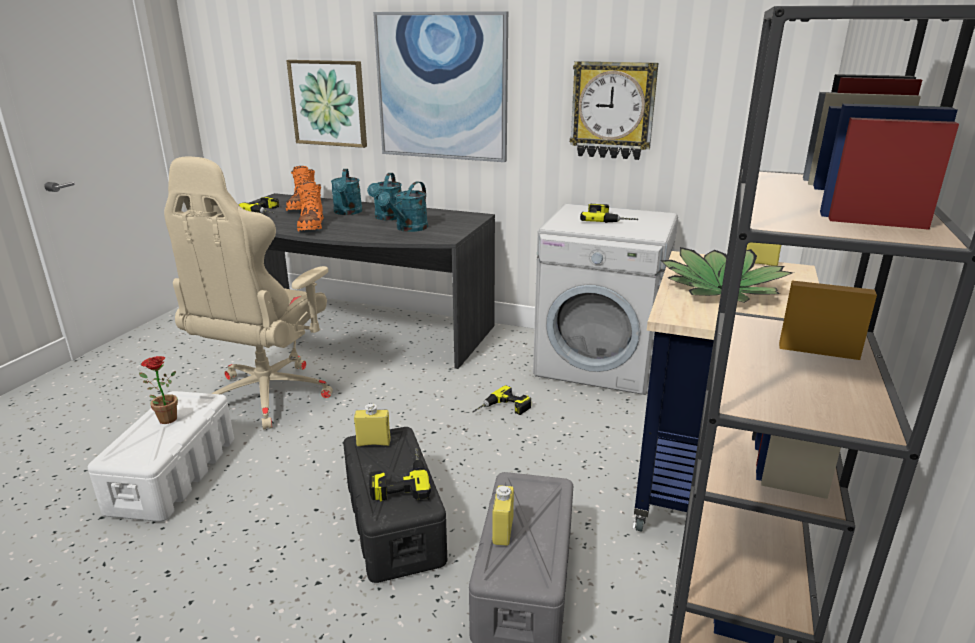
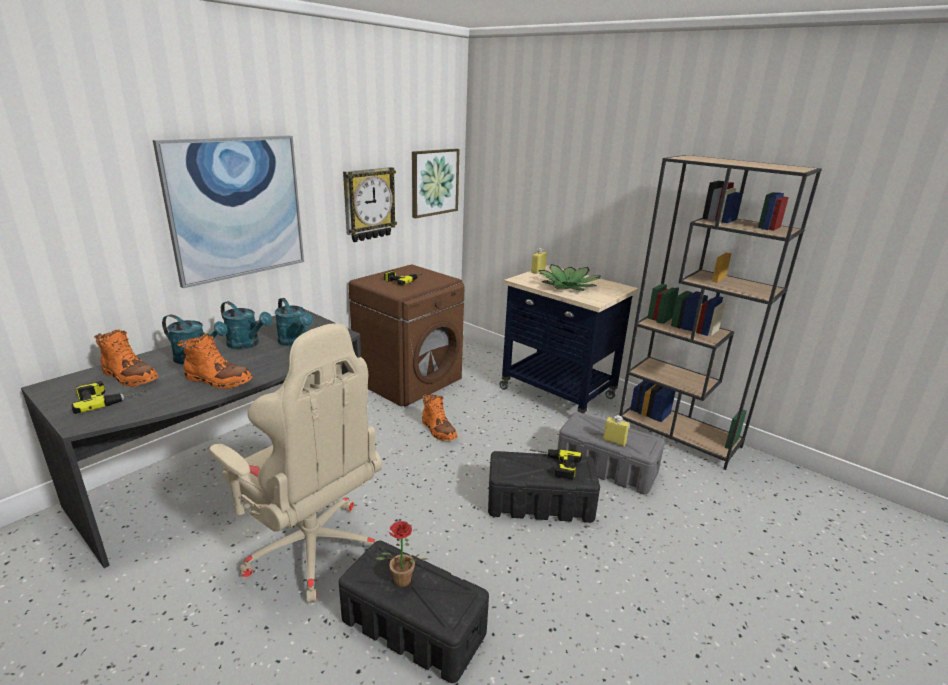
camera: 70 degrees left, 0 degrees up
(174, 474) = (412, 626): white storage box -> black storage box
(328, 103) = (95, 250): picture -> picture (434, 182)
(373, 442) = (507, 468): yellow bottle -> none
(502, 409) = (438, 430): power drill -> orange boot
(599, 363) = (411, 380): white washing machine -> brown washing machine

